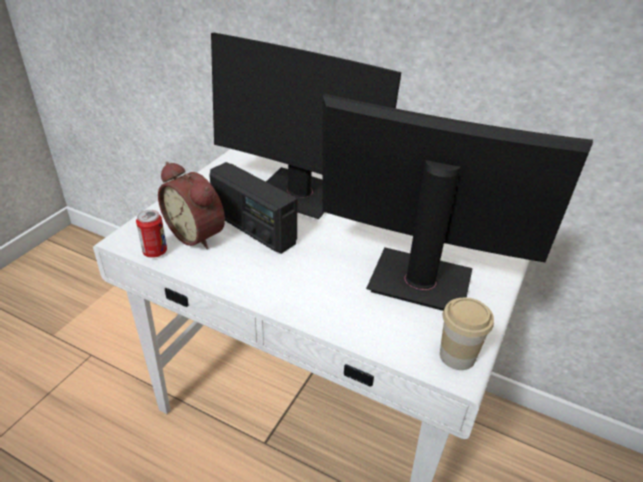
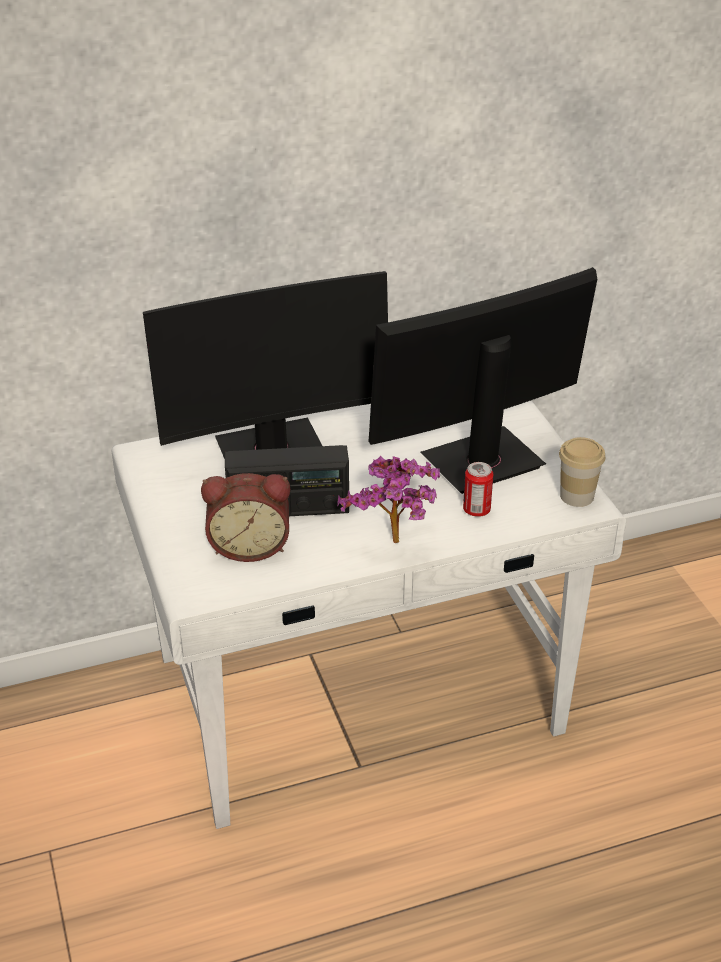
camera: 45 degrees left, 0 degrees up
(155, 252) = (242, 585): can -> can (476, 510)
(271, 294) = (396, 546): none -> potted plant

